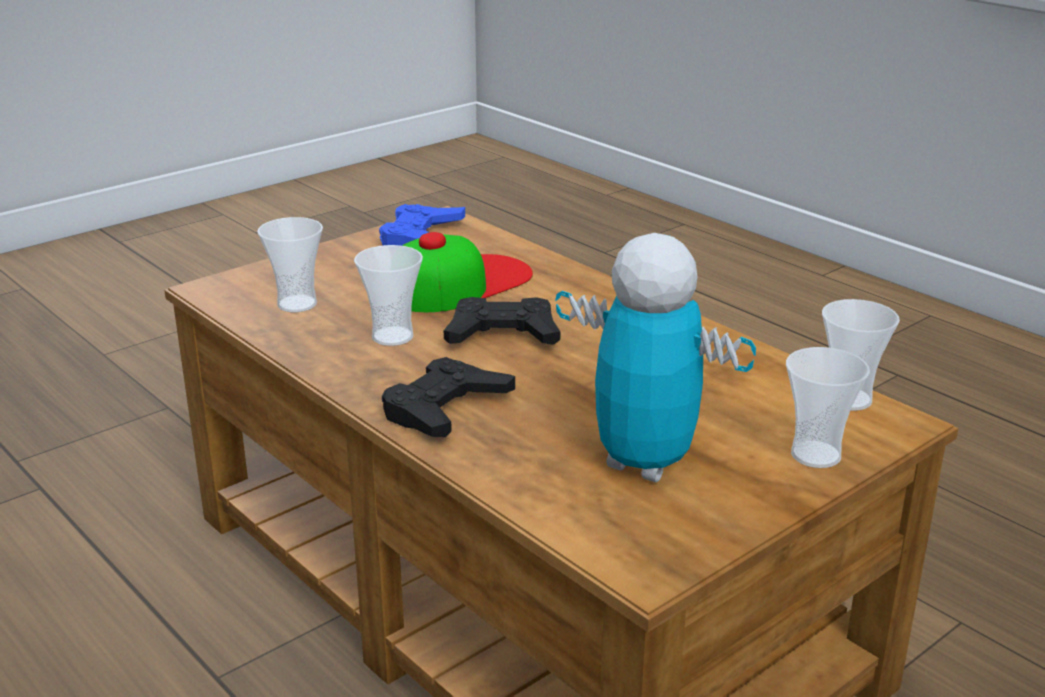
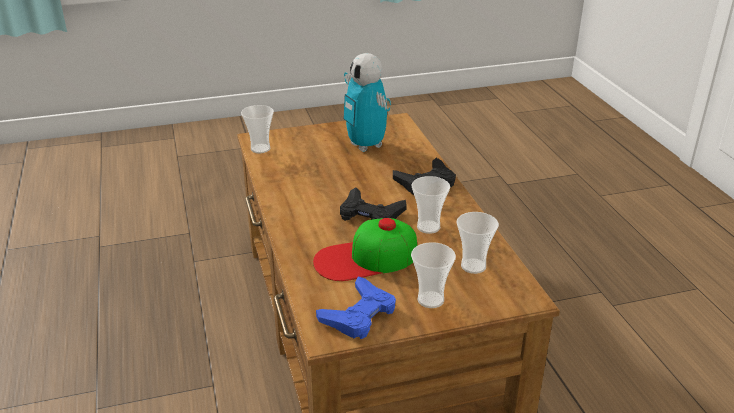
camera: 155 degrees left, 5 degrees up
(815, 455) = (303, 135): cup -> cup (430, 300)

